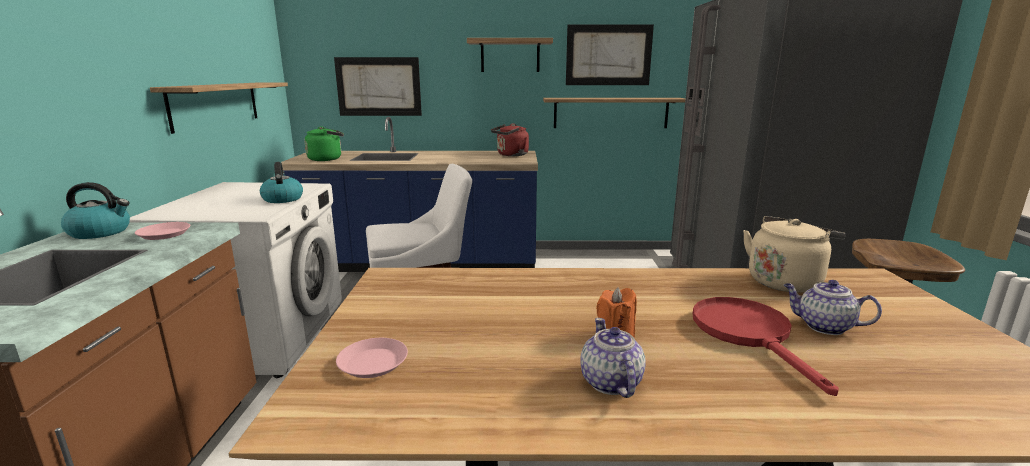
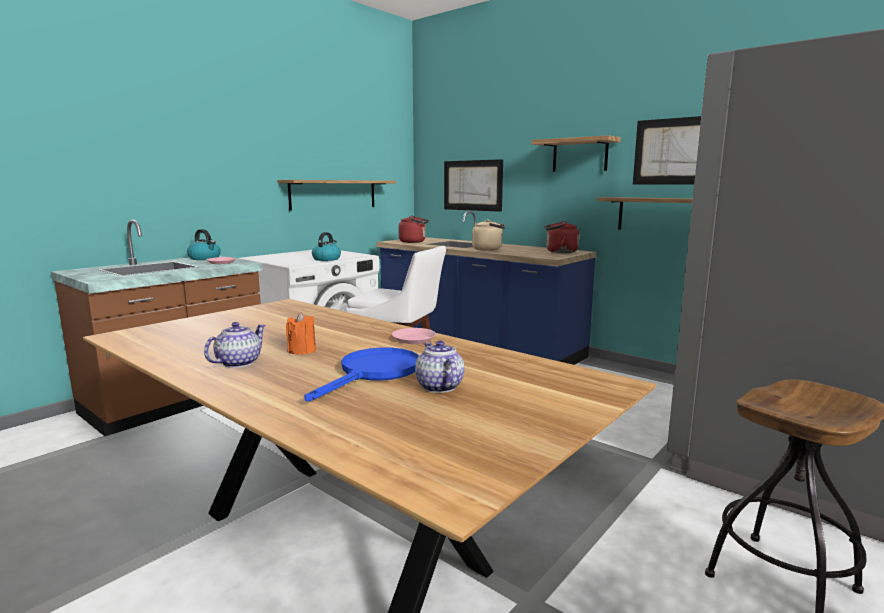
camera: 40 degrees right, 5 degrees down
(327, 159) = (414, 242): green kettle -> red kettle
(373, 363) = (183, 329): pink plate -> pink plate (414, 339)
(748, 334) = (374, 373): red frying pan -> blue frying pan
(785, 281) = (513, 363): beige kettle -> beige kettle (489, 249)

